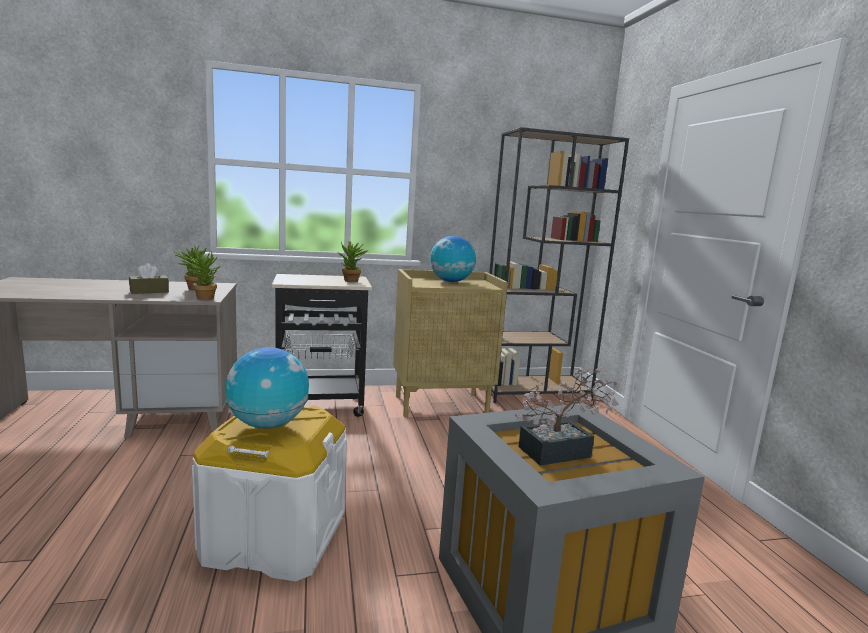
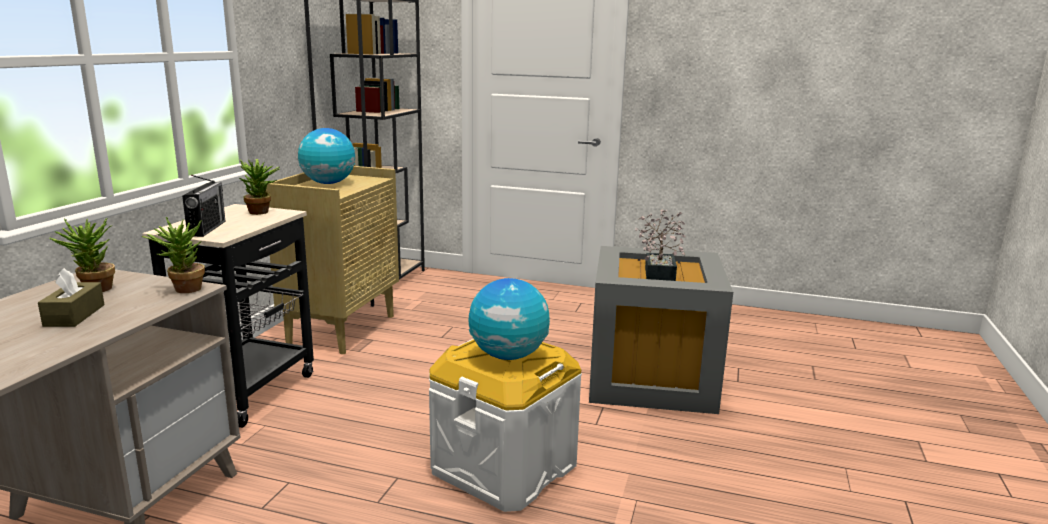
camera: 60 degrees left, 5 degrees up
(298, 279) = (207, 228): none -> radio

